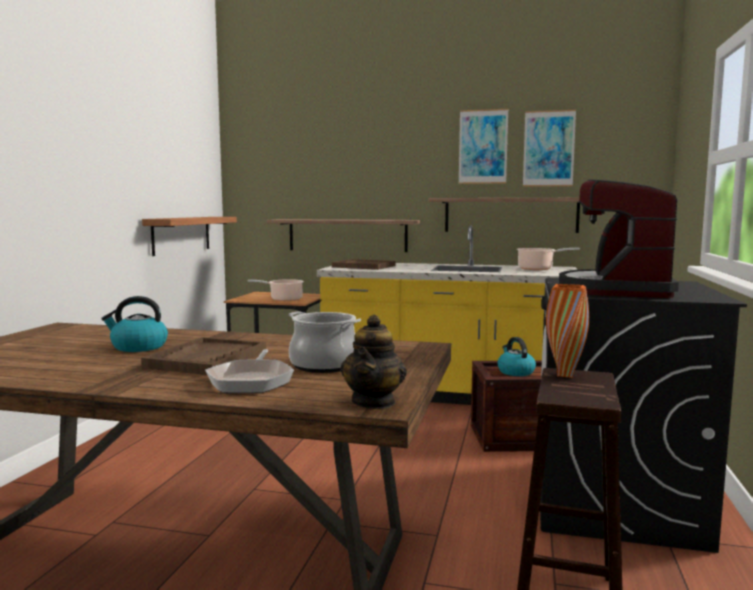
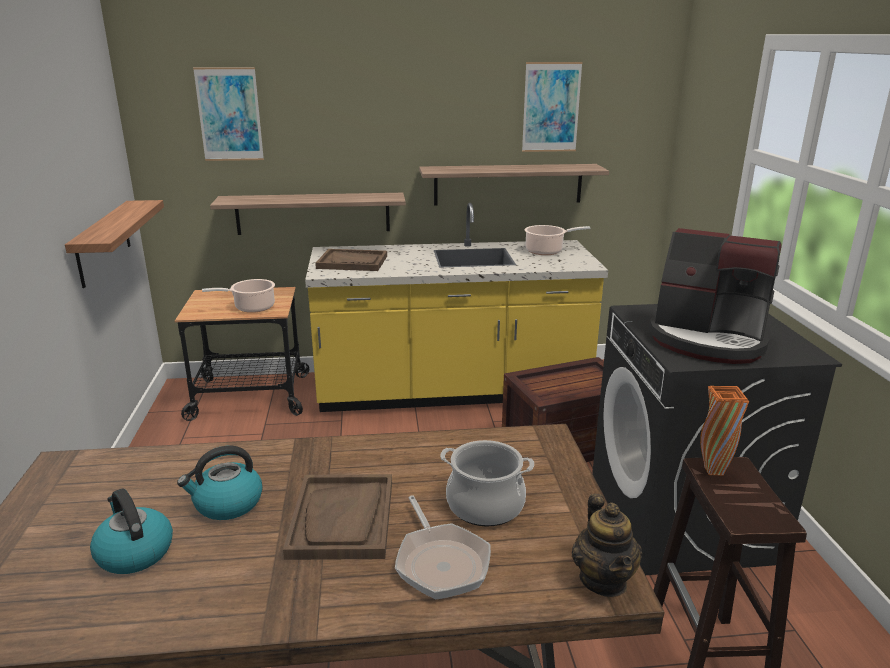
camera: 20 degrees left, 15 degrees up
(483, 147) = (477, 104): picture -> picture (229, 114)
(515, 372) = (555, 385): kettle -> kettle (134, 552)
(616, 290) = (708, 339): coffee machine -> coffee machine turned 60 degrees counterclockwise

